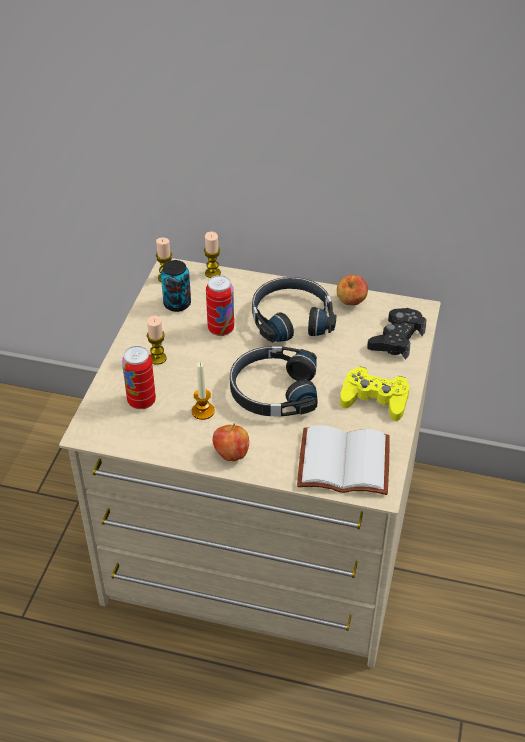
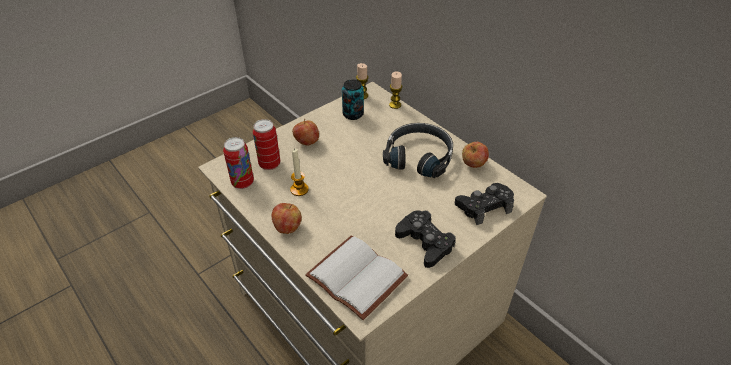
camera: 35 degrees right, 0 degrees up
(158, 358) = (306, 142): candle -> apple
(221, 329) = (364, 142): can -> can (242, 183)
(273, 391) = (358, 199): black headphones -> none
(374, 399) = (425, 242): yellow game controller -> black game controller

